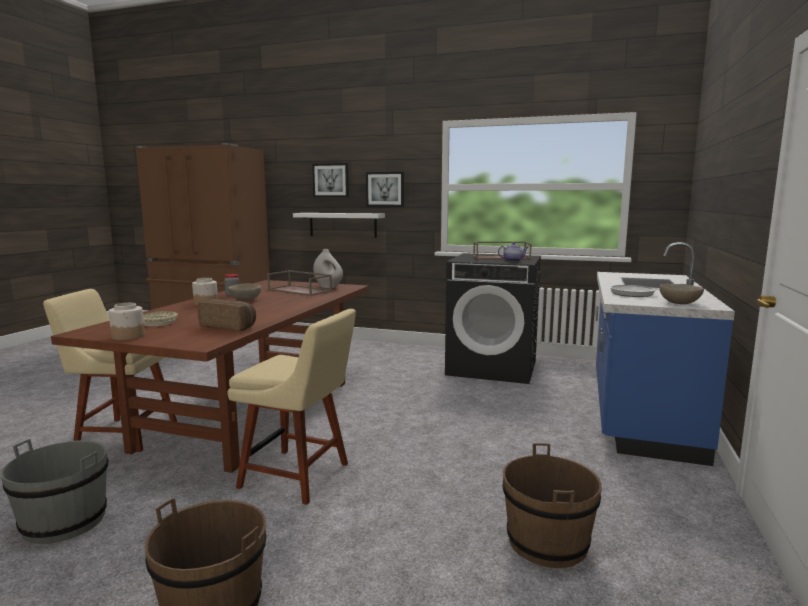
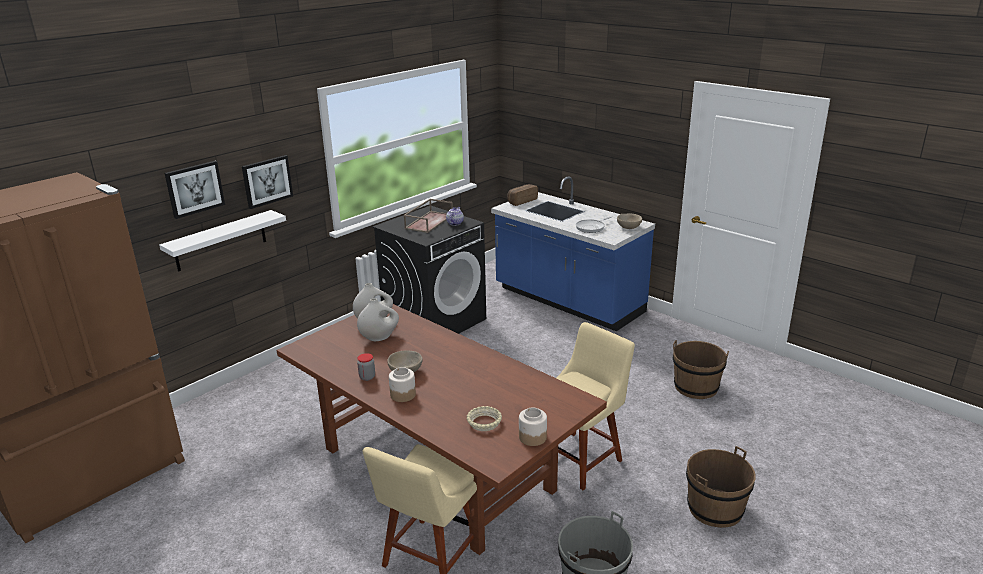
camera: 65 degrees left, 15 degrees up
(229, 326) = (527, 387): bread -> bread (521, 201)
(300, 290) = (379, 337): brown tray -> white vase

